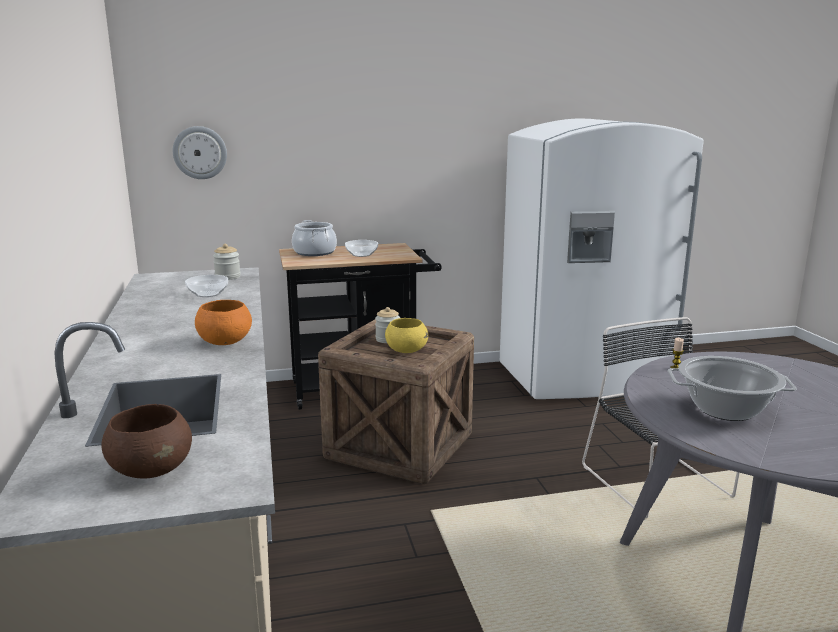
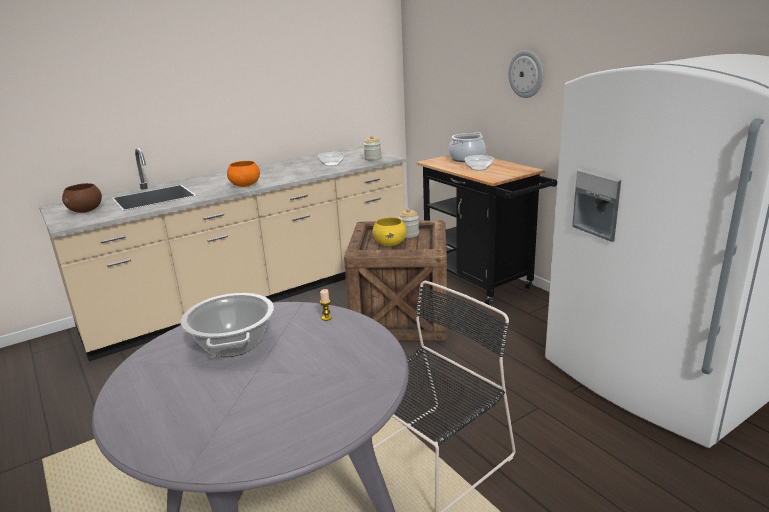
camera: 70 degrees right, 5 degrees up
(200, 152) = (432, 69): wall clock -> wall clock (526, 74)

